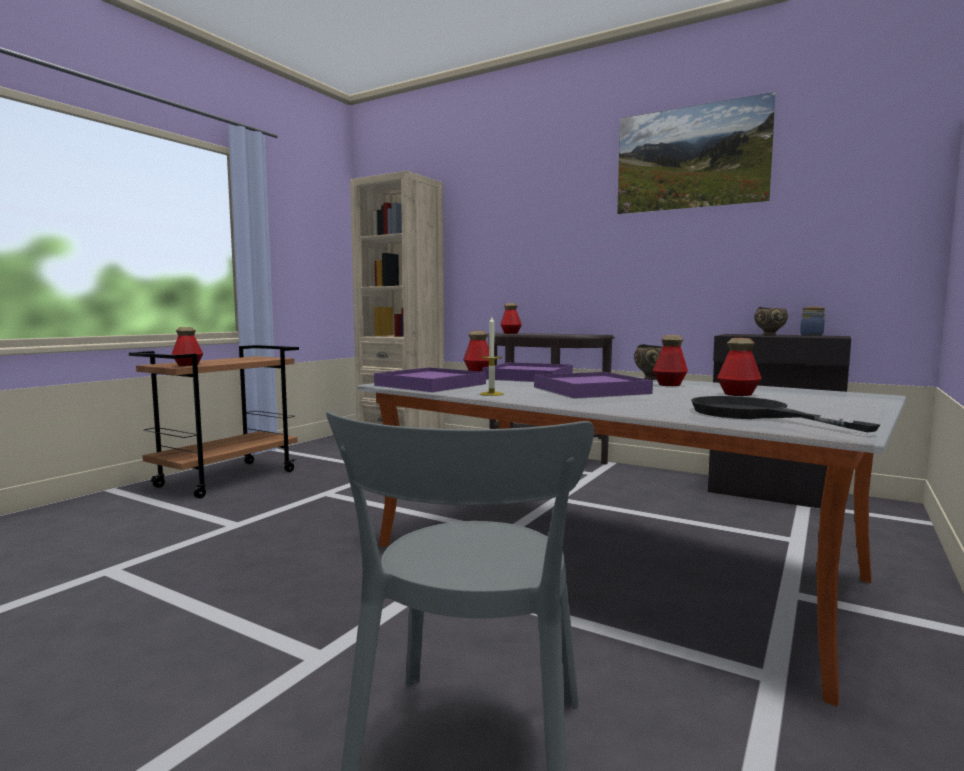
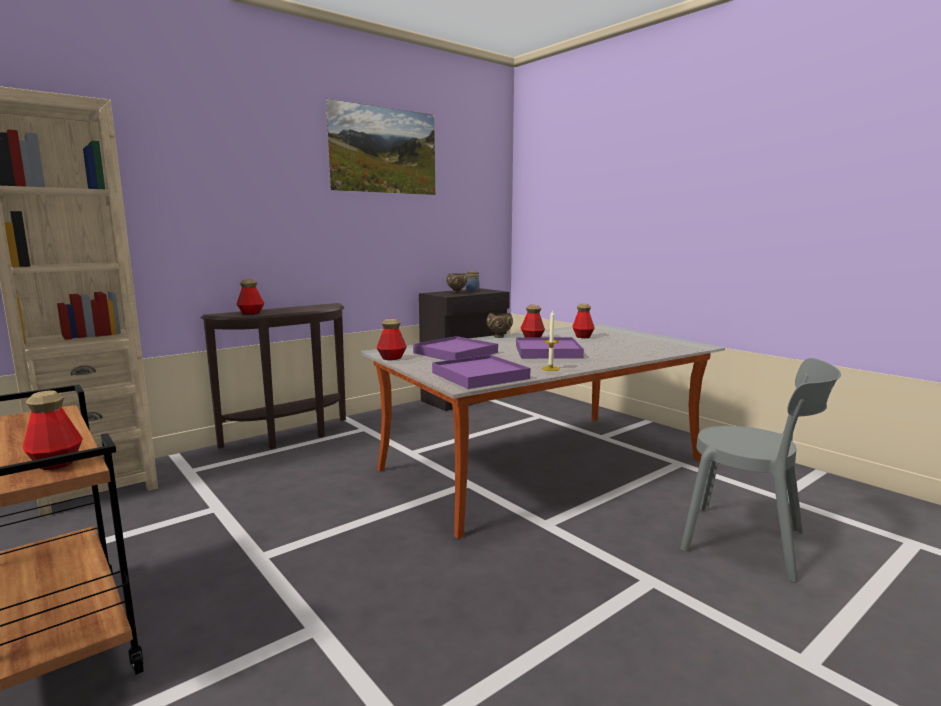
camera: 70 degrees left, 5 degrees up
(752, 414) = (654, 345): black frying pan -> none

